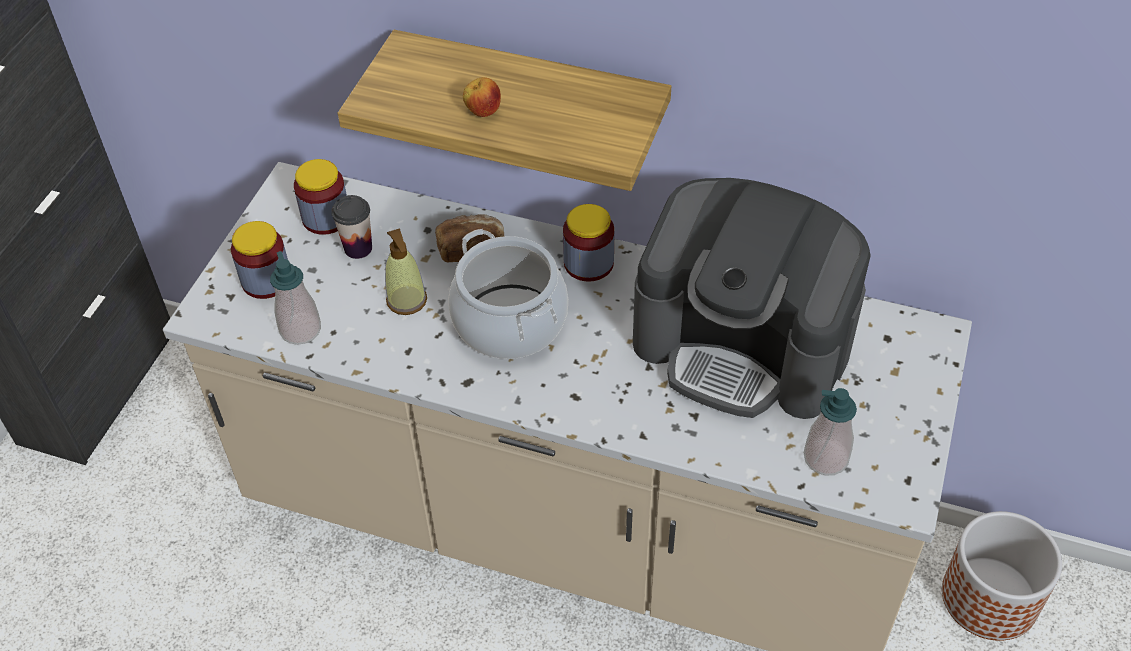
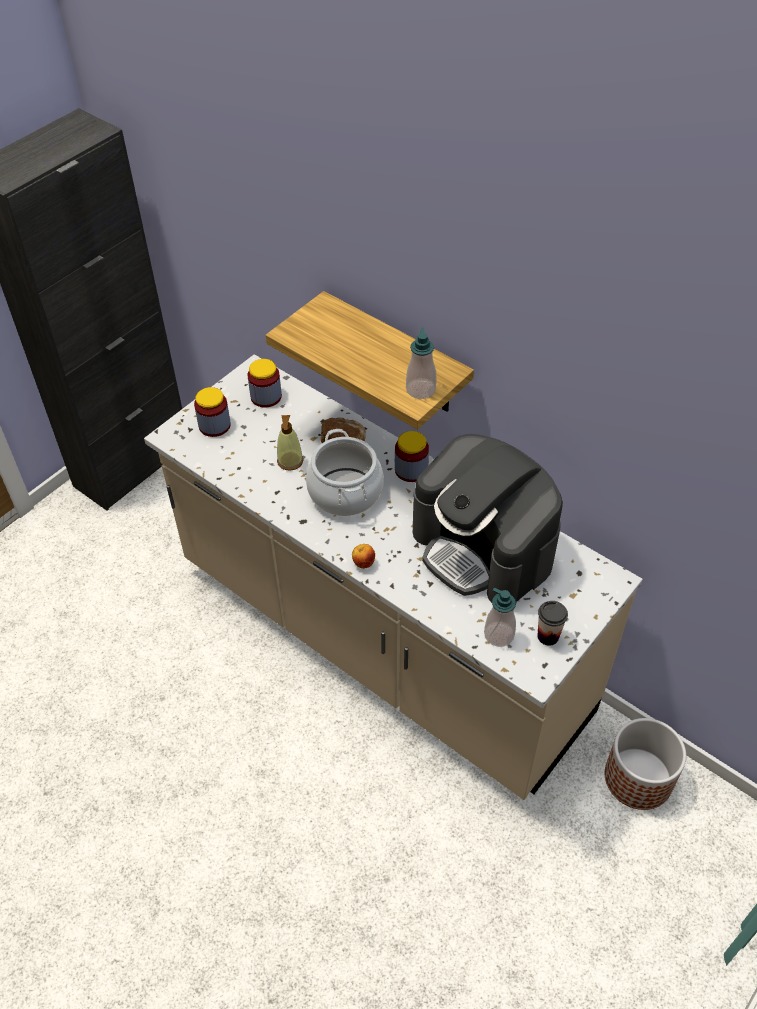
camera: 20 degrees right, 0 degrees up
(300, 330) = (220, 461): soap dispenser -> soap dispenser (420, 390)
(358, 248) = (276, 421): cup -> cup (548, 636)
(483, 112) = (349, 356): apple -> apple (363, 563)

